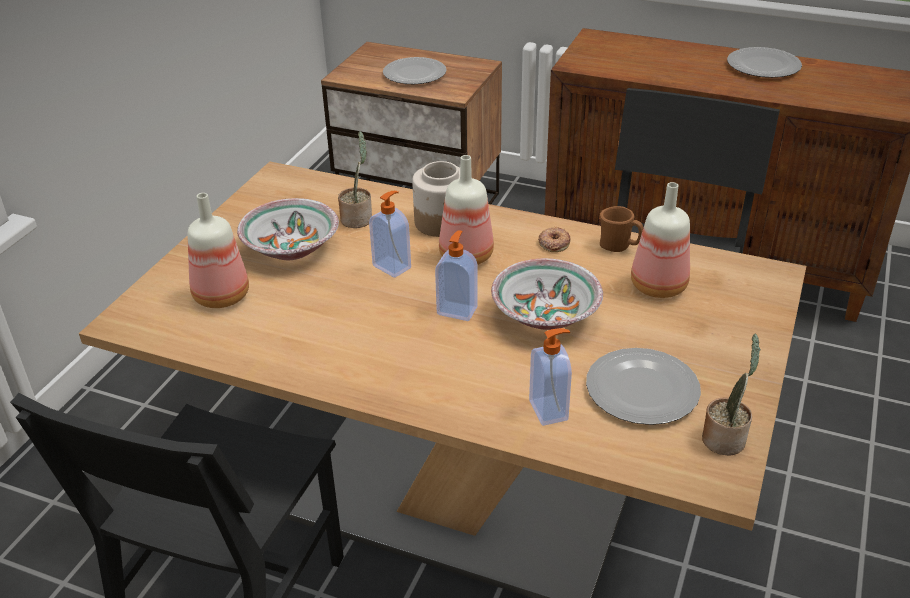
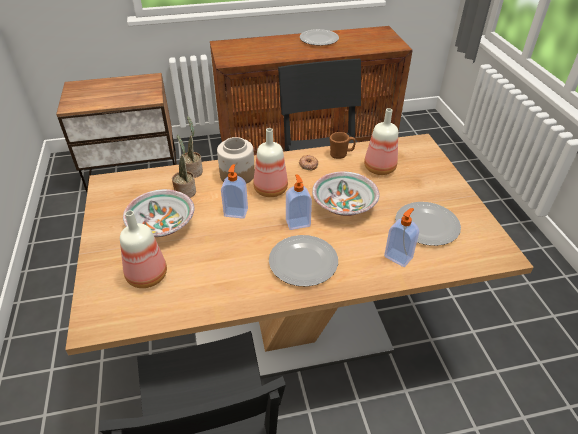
camera: 35 degrees left, 5 degrees up
(415, 74) = (116, 94): plate -> plate (304, 262)
(725, 438) = (483, 233): potted plant -> potted plant (193, 171)

